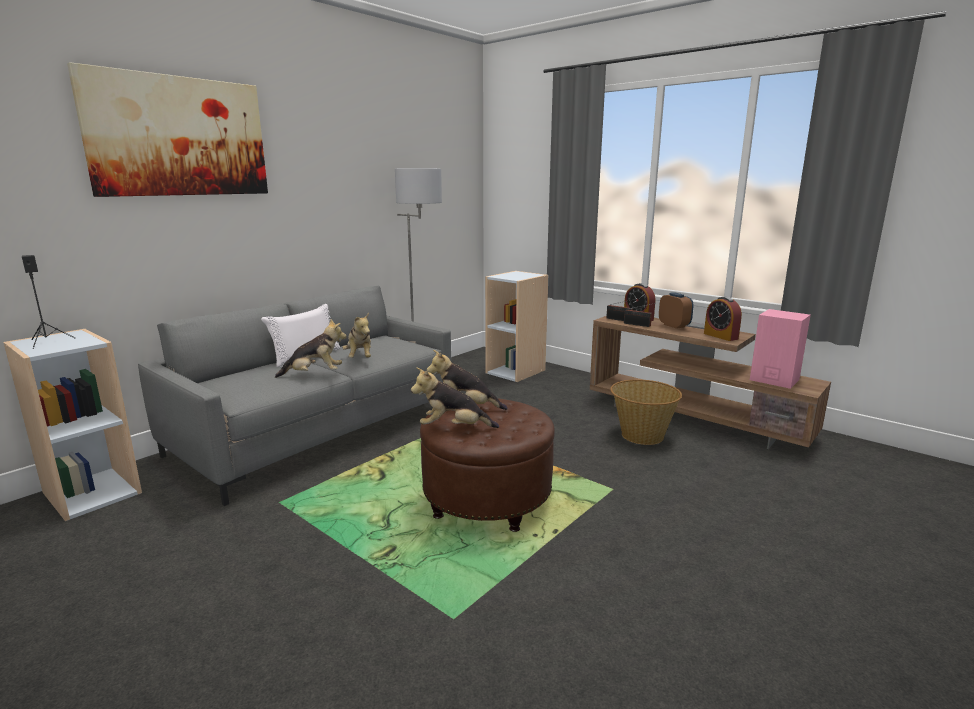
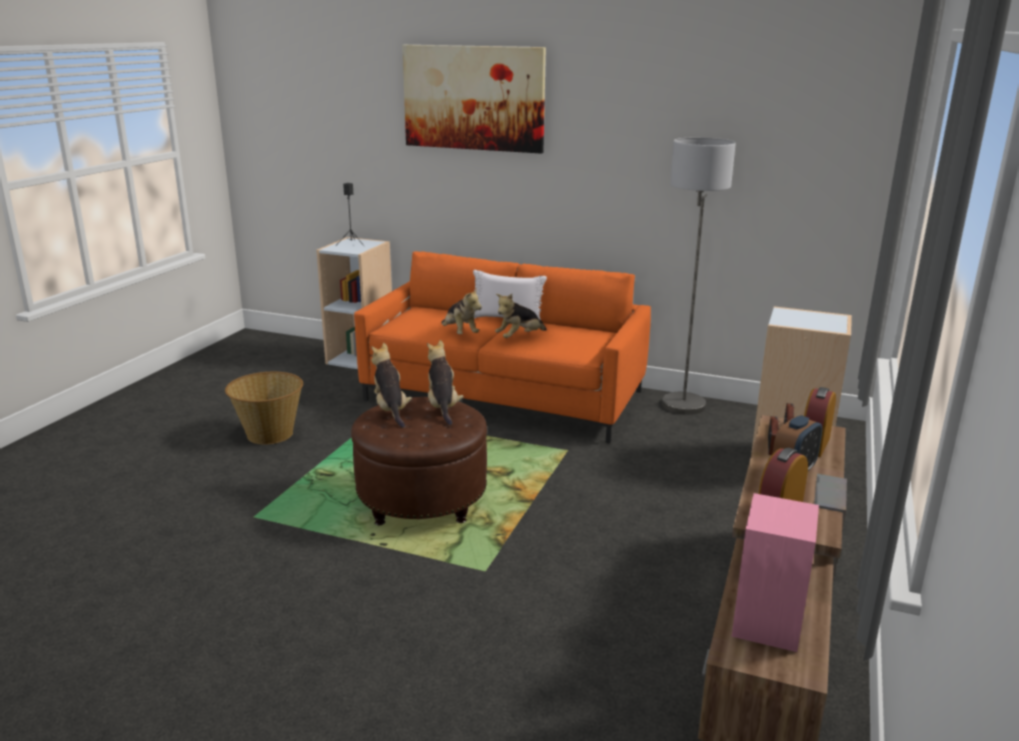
camera: 70 degrees right, 5 degrees up
(319, 432) = (504, 396): grey sofa -> orange sofa
(641, 435) = (652, 583): basket -> basket (269, 434)

